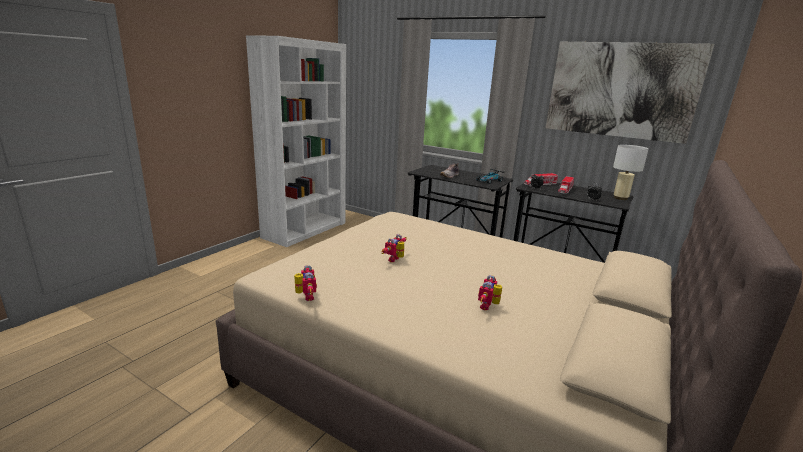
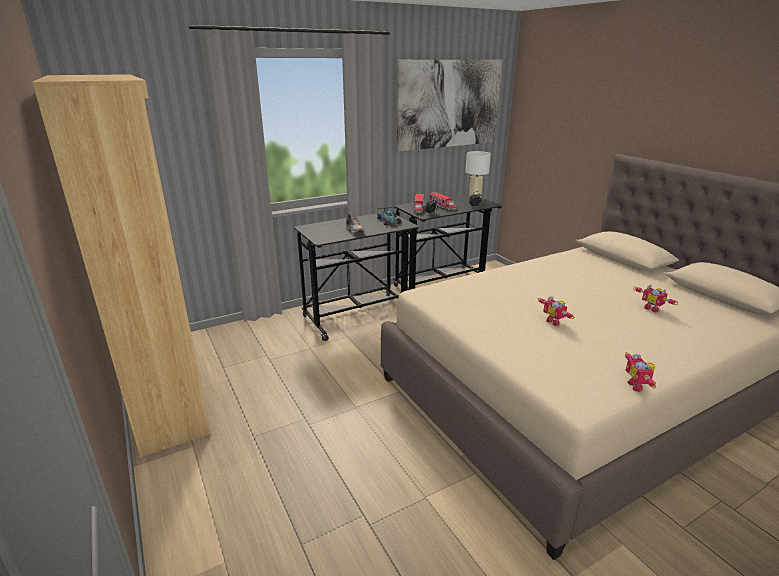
camera: 60 degrees left, 5 degrees up
(305, 230) = (167, 400): white bookcase -> brown bookcase
(305, 297) = (638, 386): toy robot -> toy robot turned 105 degrees counterclockwise

